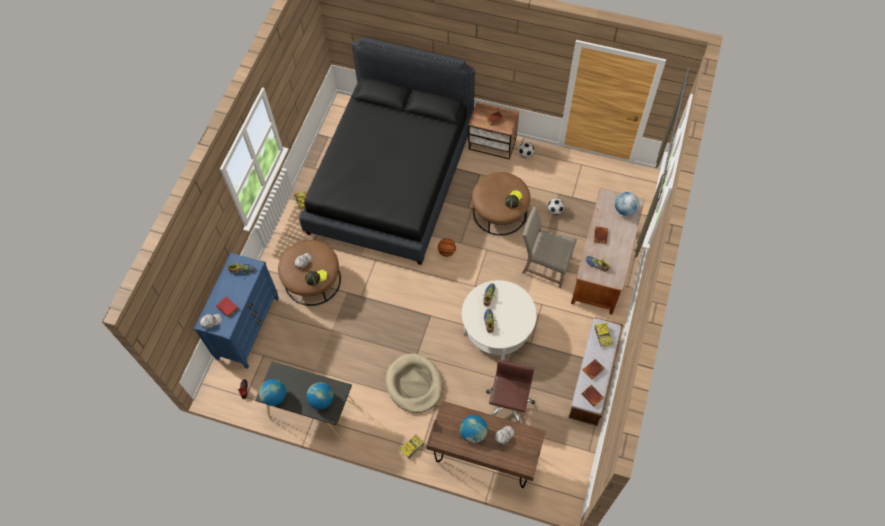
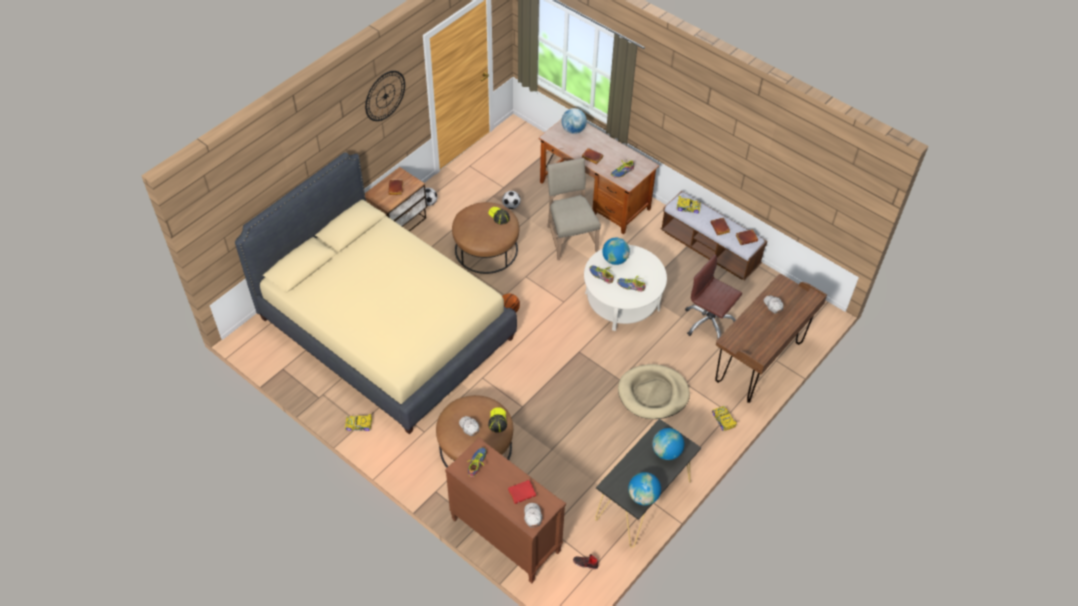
camera: 70 degrees left, 10 degrees down
(248, 328) = (505, 535): blue dresser -> brown dresser
(391, 180) = (386, 328): black bed -> beige bed
(473, 433) = (761, 328): globe -> globe (615, 259)
(521, 53) = (385, 96): none -> wall clock
(544, 265) = (570, 238): beige chair -> beige chair turned 120 degrees clockwise

